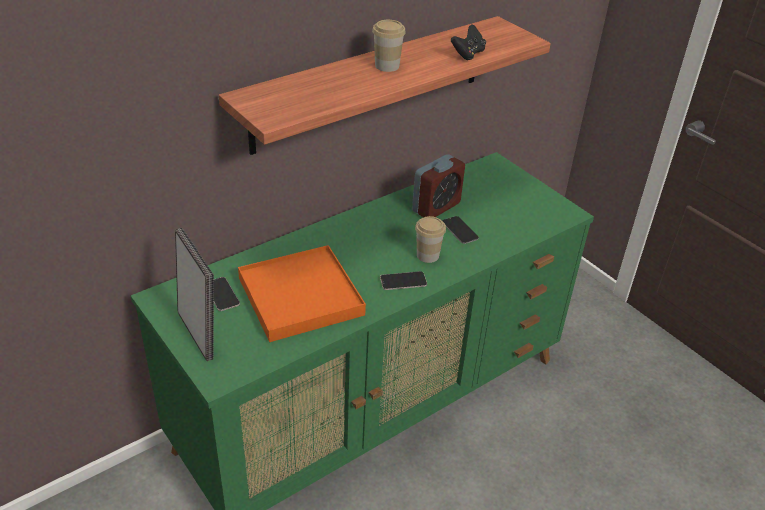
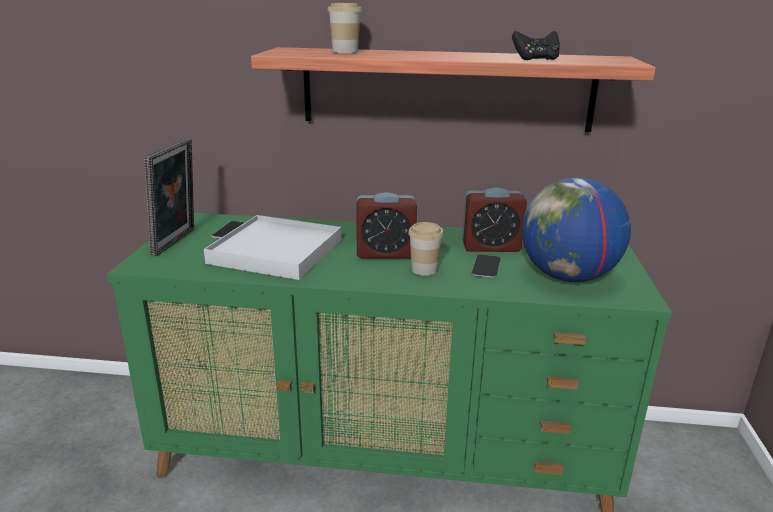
camera: 45 degrees right, 15 degrees down
(301, 296) = (277, 251): orange tray -> white tray
(380, 253) = (385, 253): none -> alarm clock
(387, 66) = (438, 54): cup -> cup (345, 51)
(403, 281) = (370, 275): phone -> none
(514, 213) = (567, 277): none -> globe

